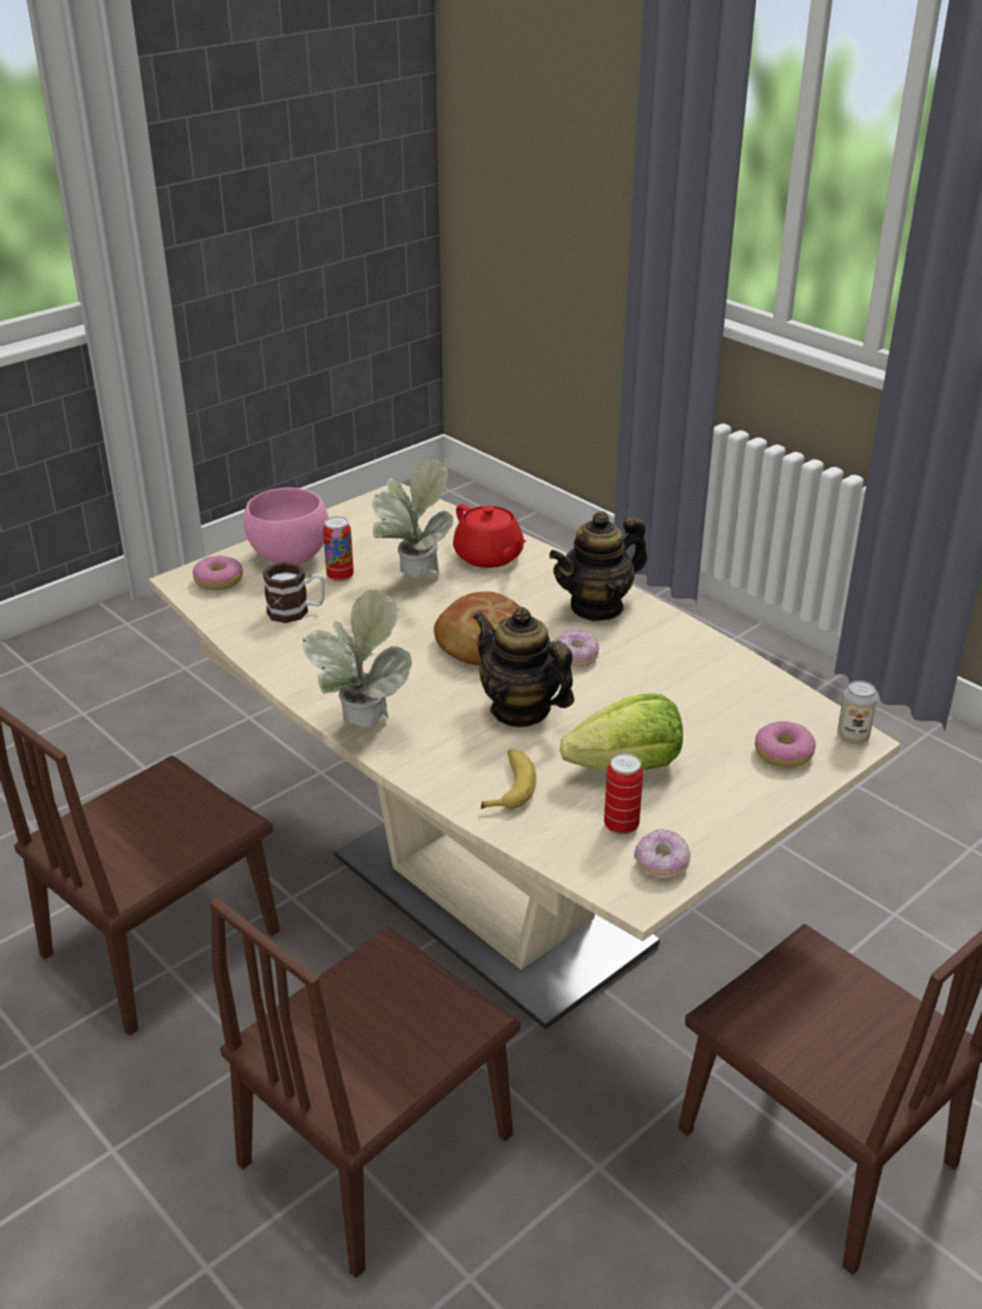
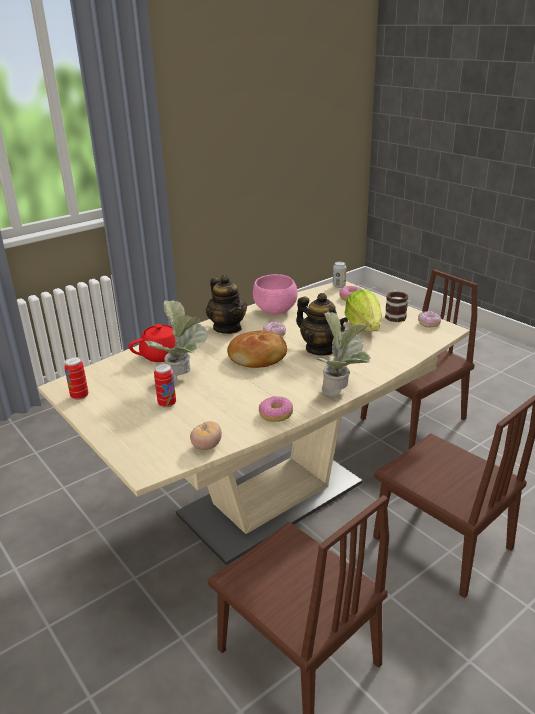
camera: 85 degrees left, 5 degrees down
(219, 581) = (154, 454): donut -> donut (276, 414)
(227, 616) = (206, 446): none -> tomato
(289, 558) = (133, 425): pink bowl -> pink bowl (276, 311)
(296, 611) = (207, 418): mug -> mug (394, 315)
(509, 786) = (383, 353): banana -> none
(520, 710) = (321, 349): teapot -> teapot turned 90 degrees counterclockwise
(621, 826) = (406, 330): can -> can (79, 396)

